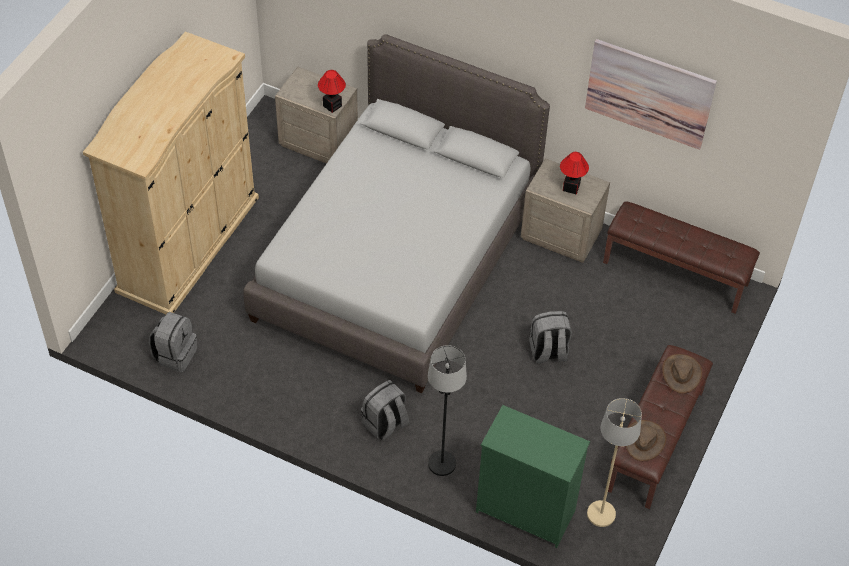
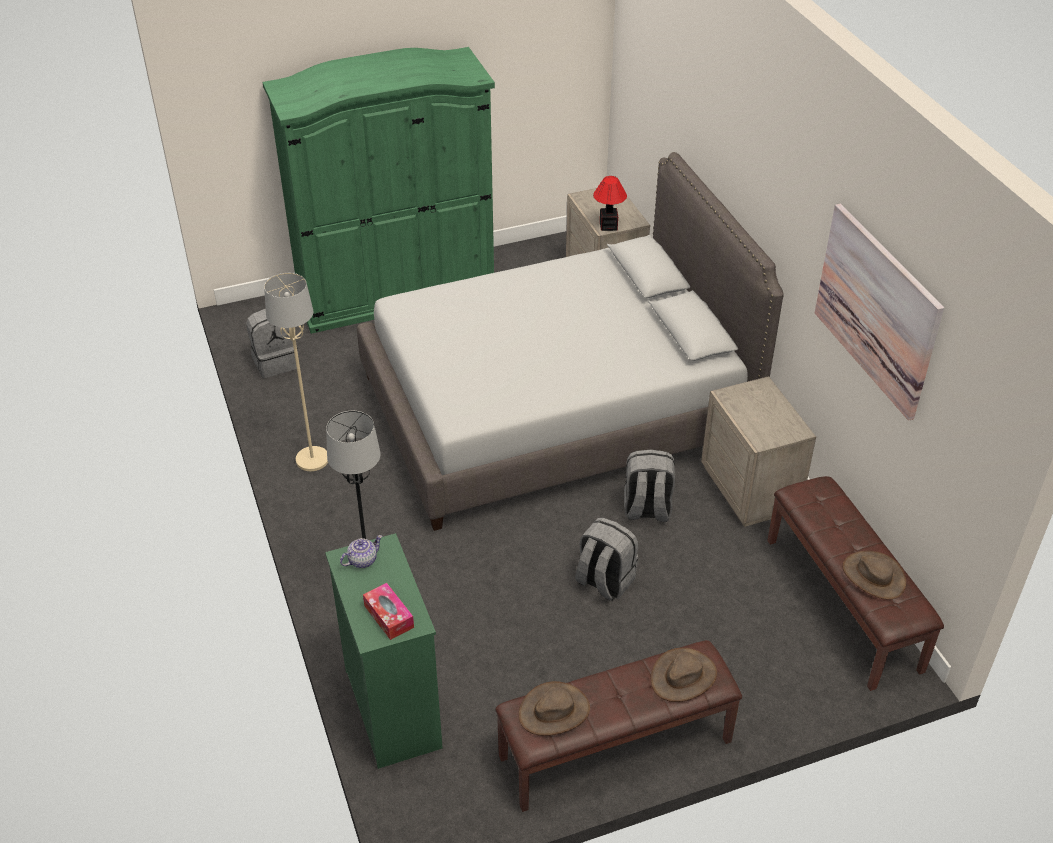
camera: 45 degrees right, 10 degrees down
(188, 244) = (396, 291): beige wardrobe -> green wardrobe
(385, 424) = (367, 533): grey backpack -> grey backpack (646, 509)
(506, 433) = (362, 560): none -> teapot
(558, 452) = (389, 616): none -> tissue box
(571, 188) = (763, 416): table lamp -> none
(600, 514) = (464, 773): beige floor lamp -> beige floor lamp (312, 459)
(707, 248) = (873, 576): none -> brown hat

